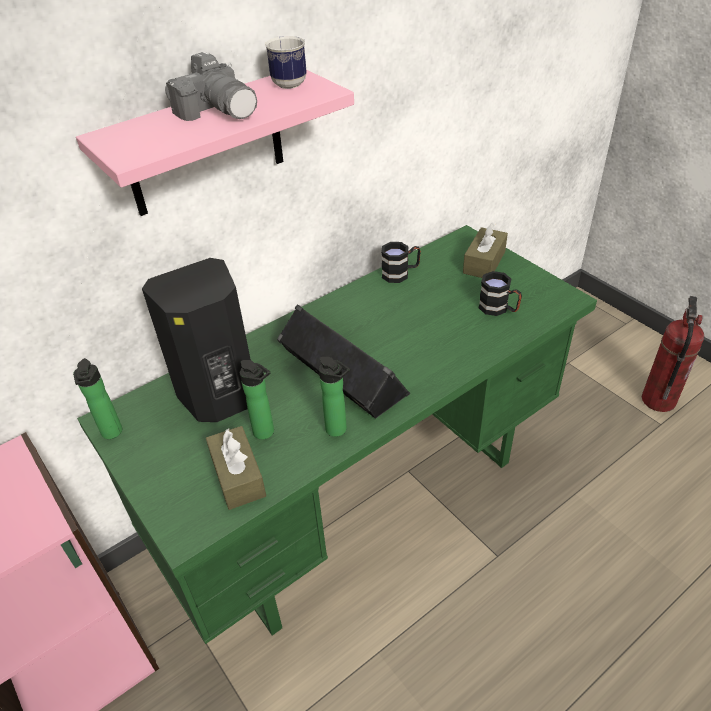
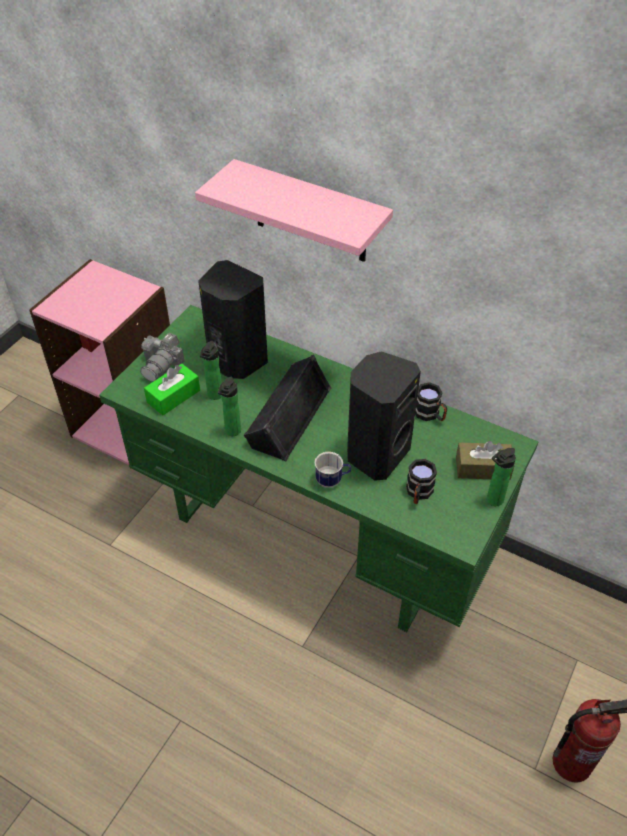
camera: 65 degrees right, 5 degrees up
(111, 434) = (184, 325): bottle -> bottle (492, 501)
(218, 110) = (295, 198): camera -> camera (162, 365)
(238, 476) = (173, 396): brown tissue box -> green tissue box
(292, 82) = (359, 214): mug -> mug (332, 480)
(434, 322) = (376, 454): none -> black speaker

